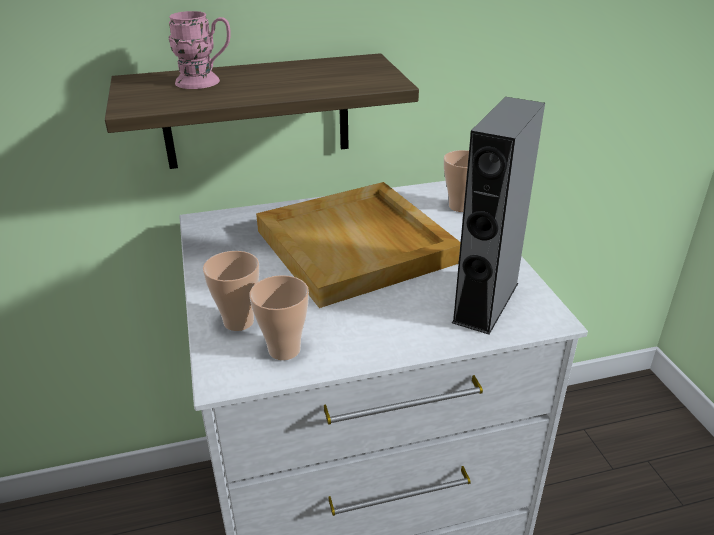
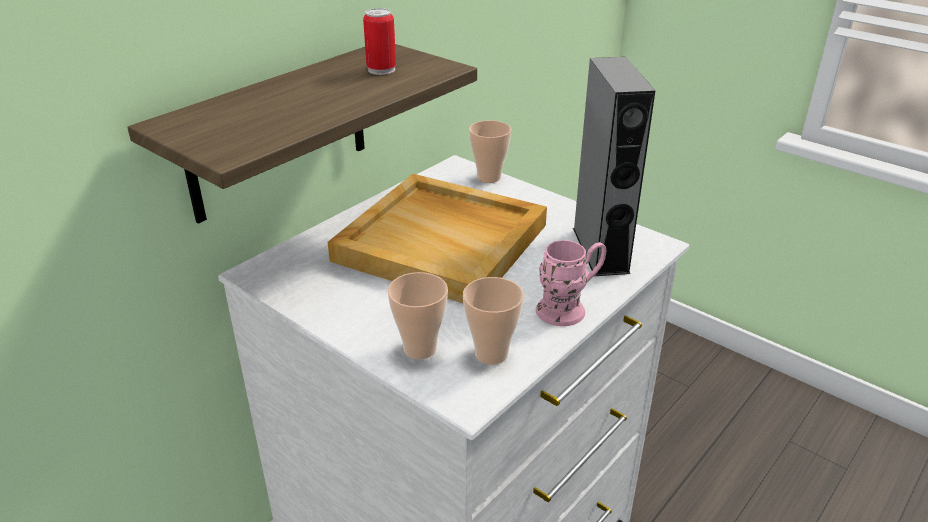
camera: 35 degrees left, 0 degrees up
(206, 82) = (260, 107): pink mug -> pink mug (569, 308)
(337, 74) = (381, 70): none -> can

